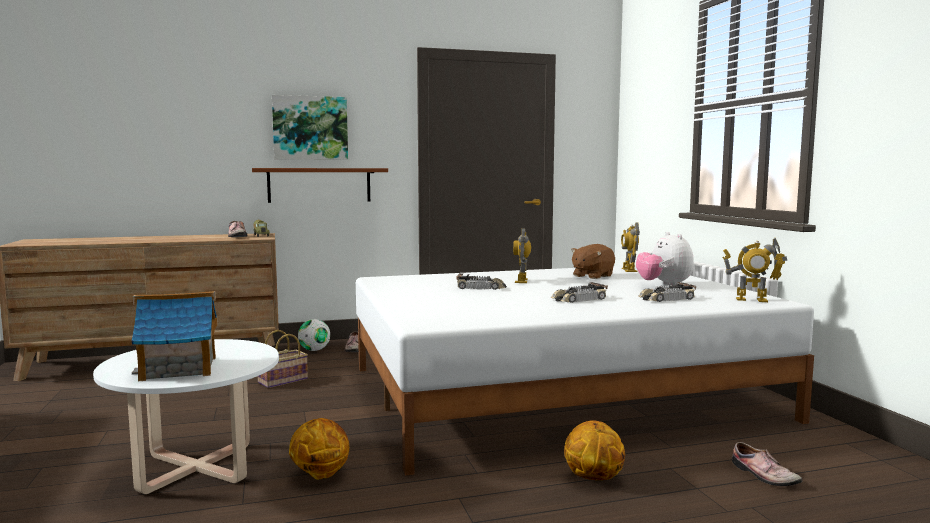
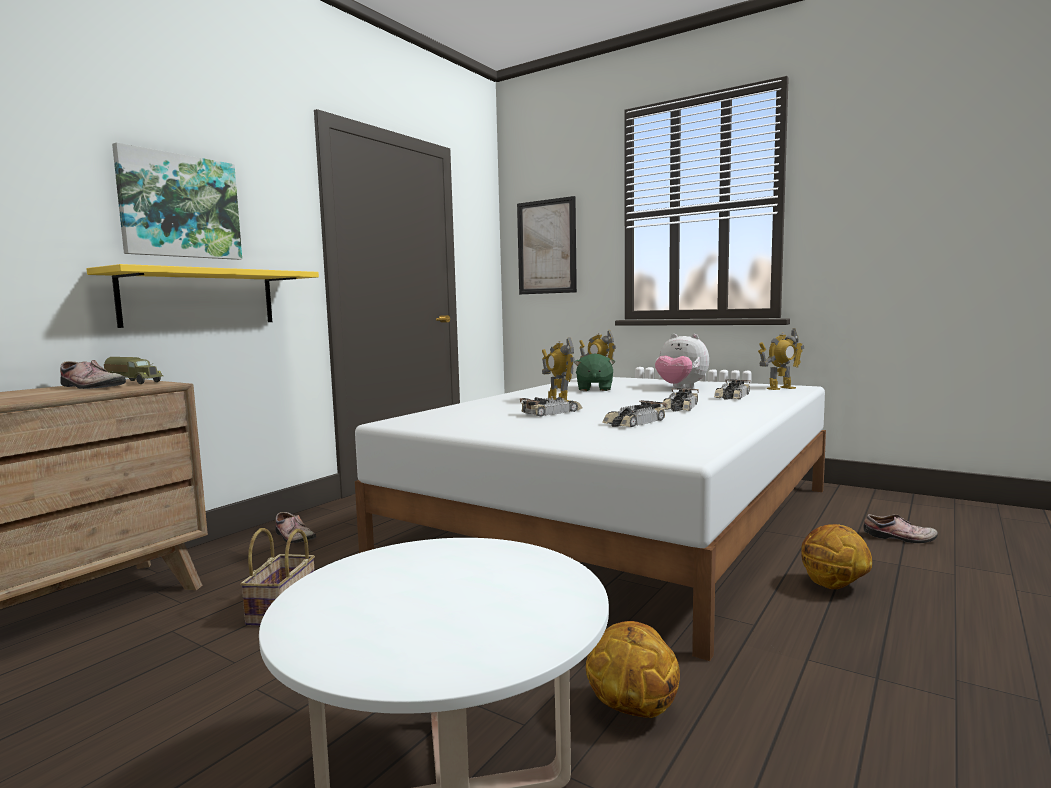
camera: 40 degrees left, 0 degrees up
(179, 368) = (477, 616): toy house -> none
(314, 350) = (237, 554): football -> none
(319, 185) = (199, 298): brown shelf -> yellow shelf
(494, 303) = (634, 422): none -> toy car
(592, 276) = (594, 389): brown plush toy -> green plush toy
(644, 137) = (546, 247): none -> picture

